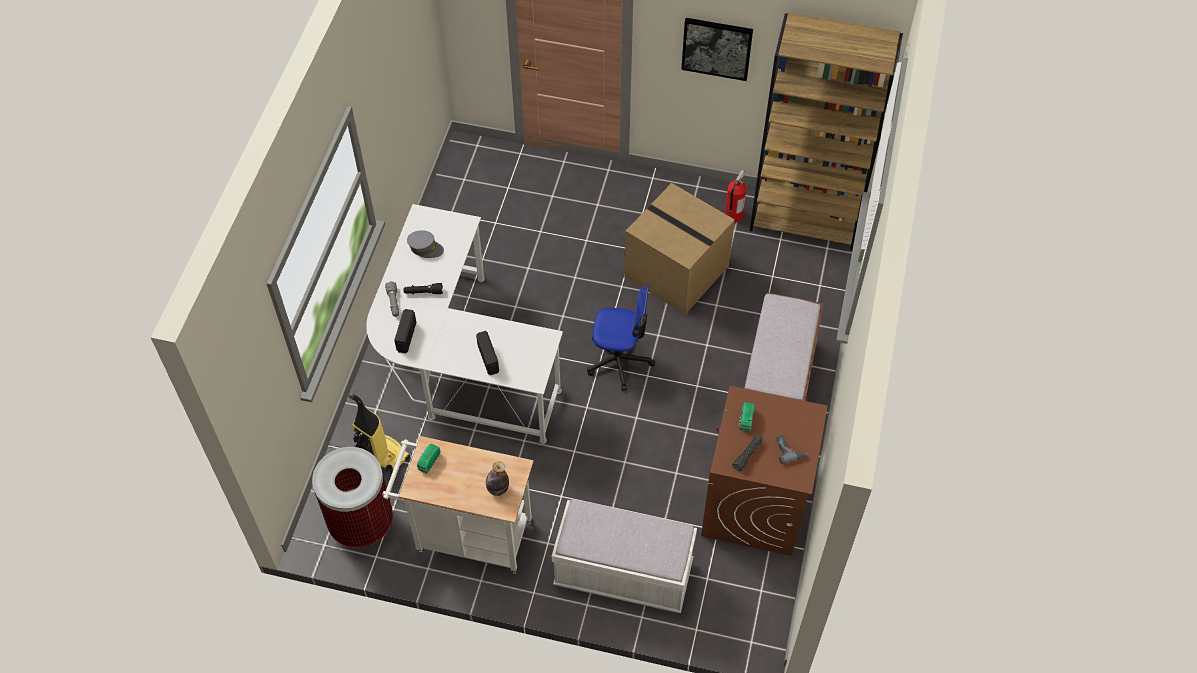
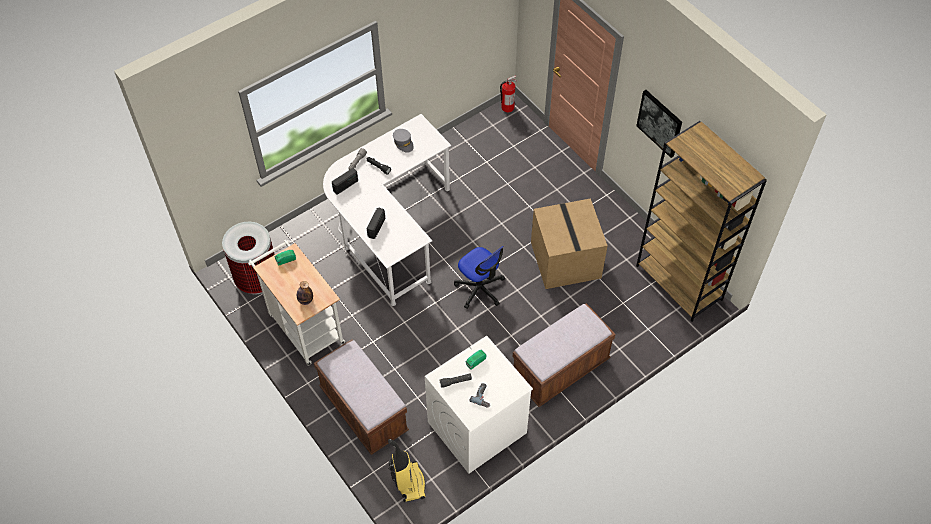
camera: 40 degrees right, 0 degrees up
(381, 454) = (302, 249): vacuum cleaner -> vacuum cleaner (409, 482)
(623, 575) = (363, 410): white bench -> brown bench
(733, 216) = (634, 250): fire extinguisher -> fire extinguisher (507, 107)
(755, 504) = (476, 428): brown washing machine -> white washing machine

